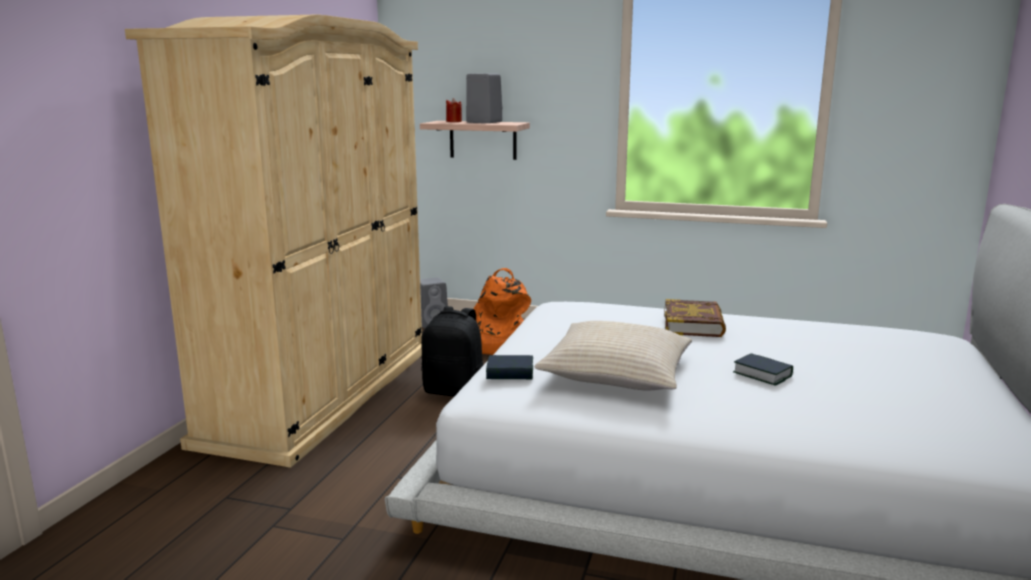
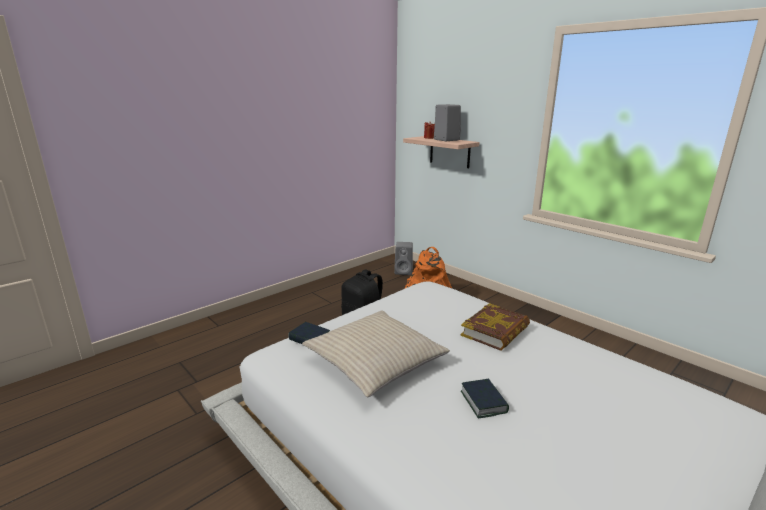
camera: 30 degrees right, 5 degrees up
(322, 392) = (294, 306): beige wardrobe -> none

